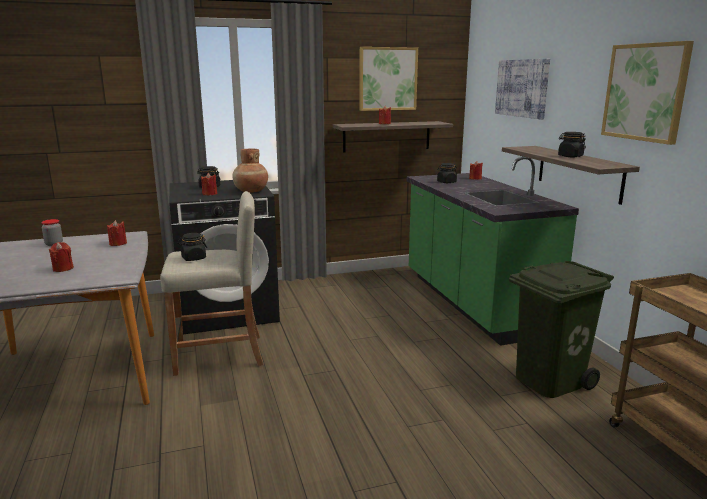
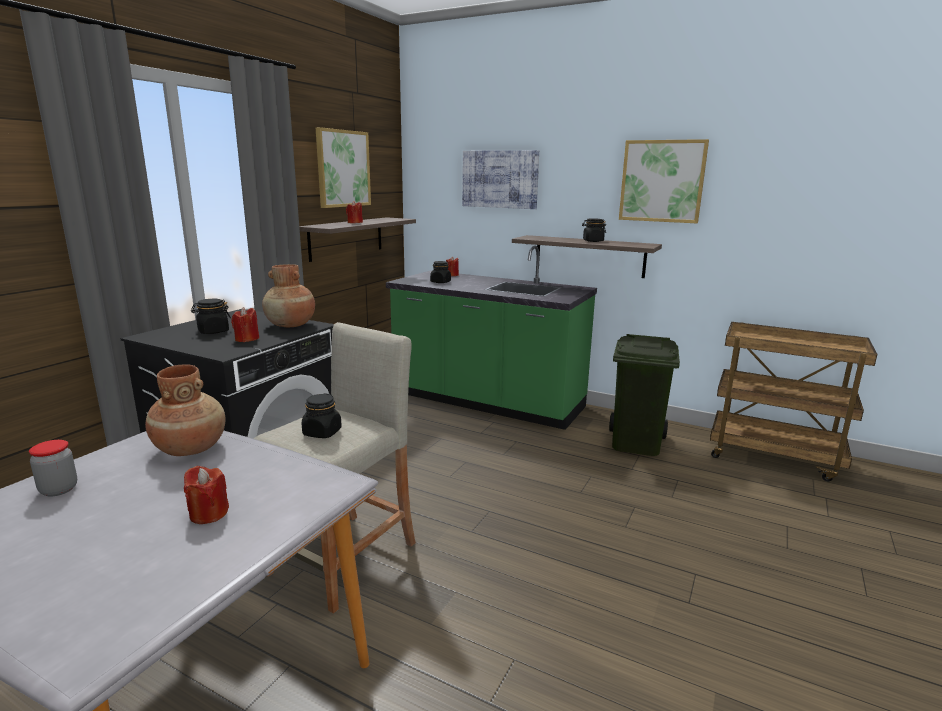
camera: 45 degrees left, 0 degrees up
(118, 244) = (190, 448): red candle -> brown vase

